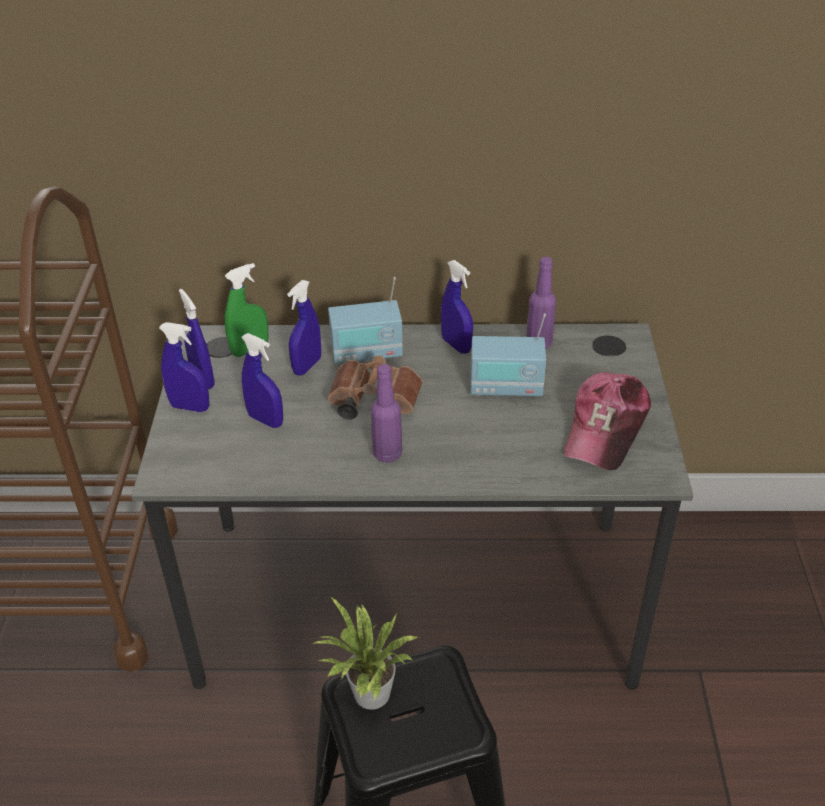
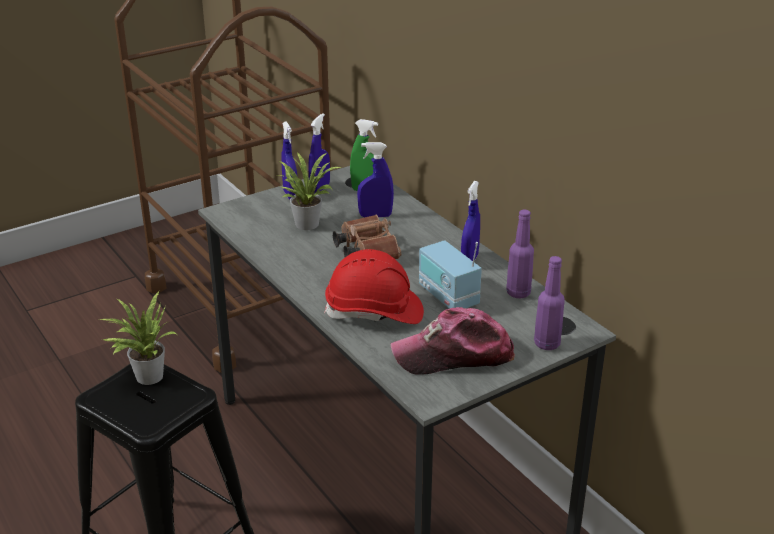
camera: 55 degrees right, 10 degrees down
(265, 420) = (307, 222): blue spray bottle -> potted plant
(367, 353) = (415, 231): radio -> none
(387, 454) = (323, 275): purple bottle -> purple bottle (547, 344)
(490, 447) = (374, 312): none -> red hard hat

